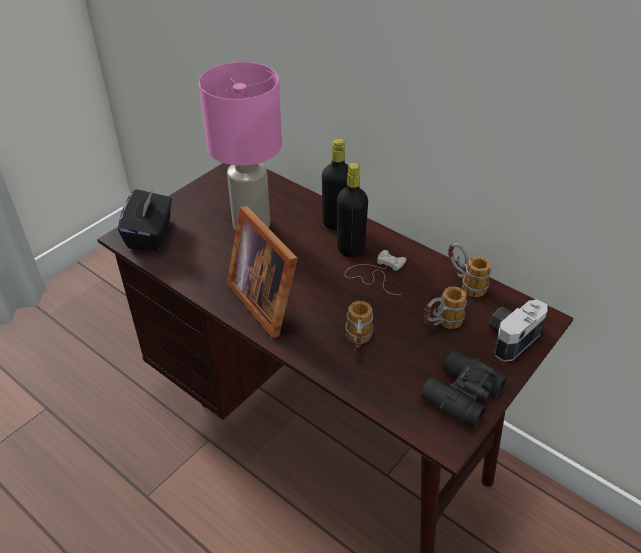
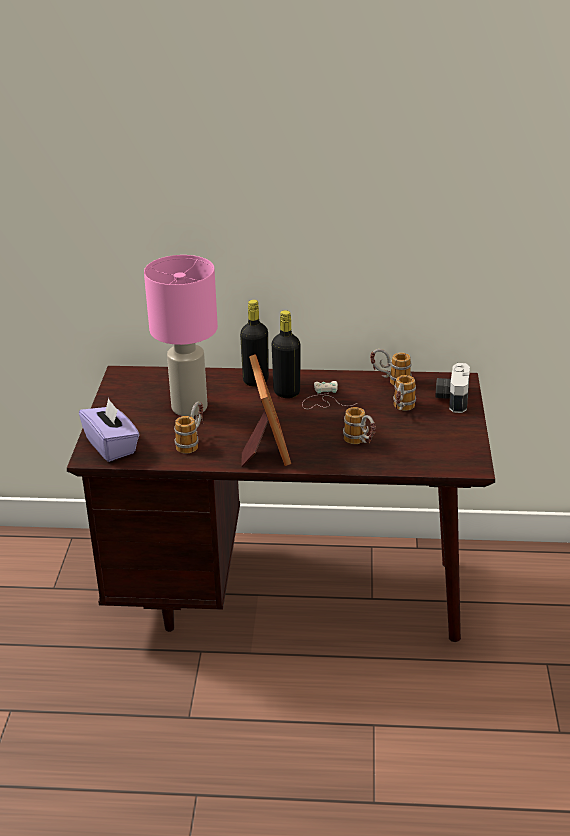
camera: 35 degrees left, 10 degrees down
(150, 234) = (112, 446): black tissue box -> purple tissue box
(214, 262) = (192, 442): none -> mug
(267, 299) = (264, 446): picture frame -> picture frame turned 120 degrees counterclockwise
(459, 395) = (455, 441): black binoculars -> none

